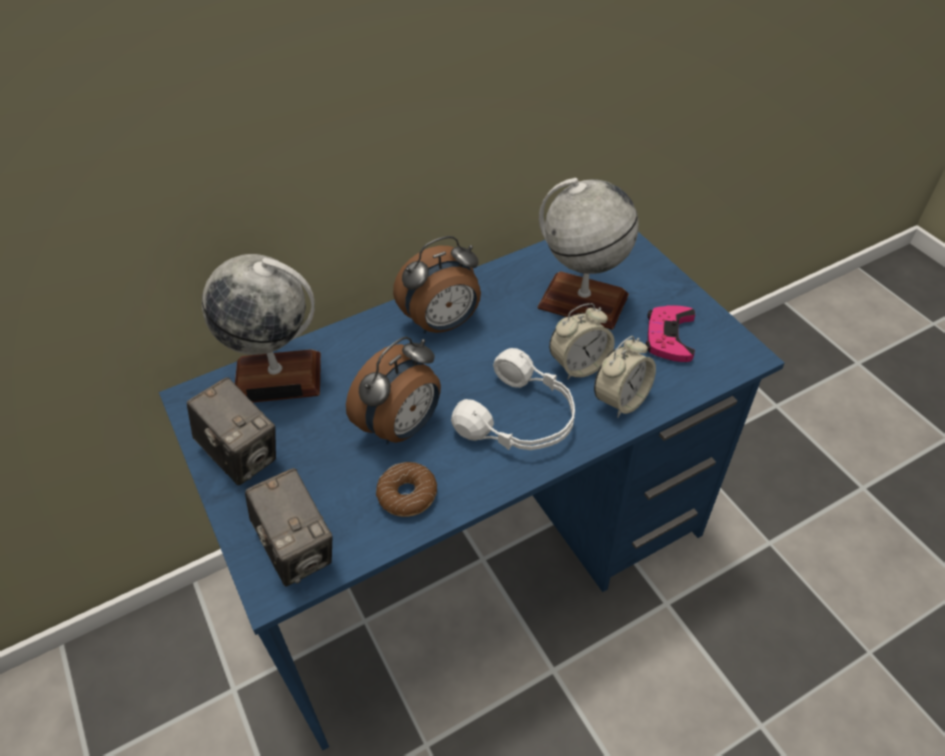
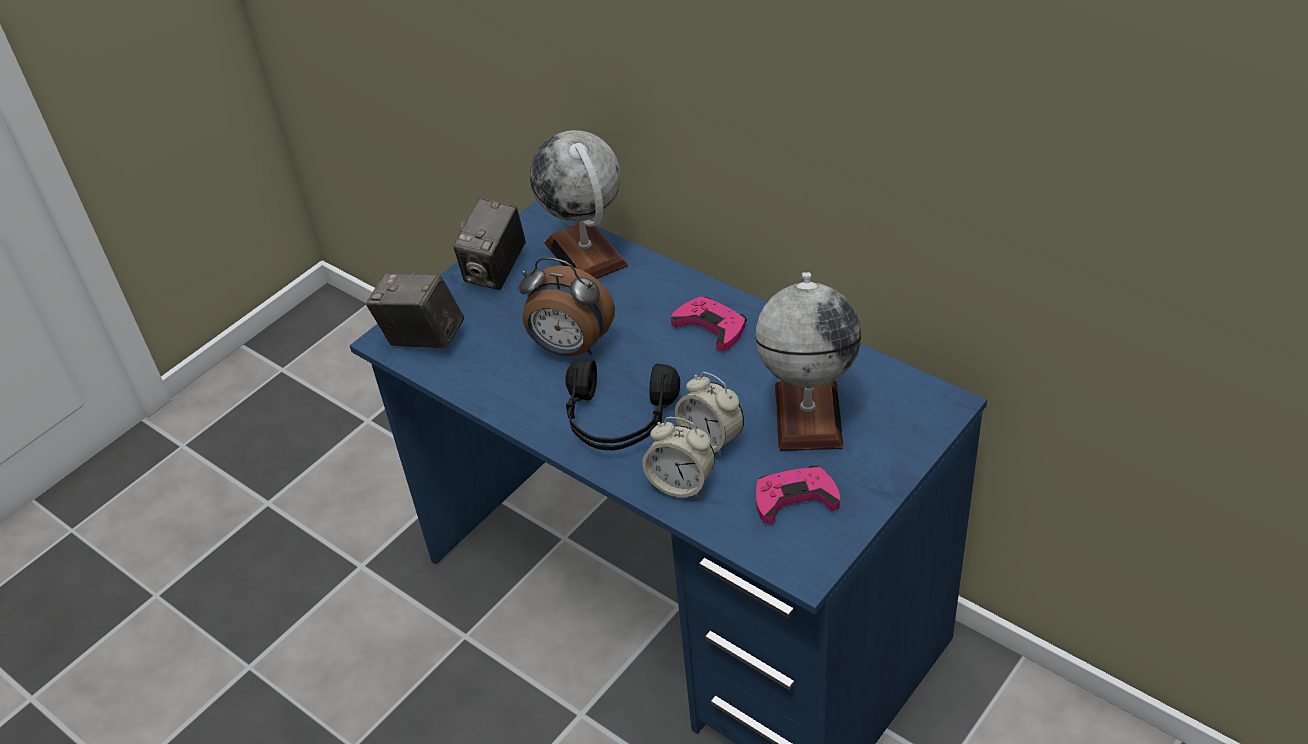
camera: 70 degrees right, 5 degrees down
(298, 549) = (423, 338): camera -> camera turned 75 degrees clockwise
(407, 495) = (500, 378): donut -> none
(443, 324) = (711, 327): alarm clock -> pink game controller
(521, 419) = (618, 420): white headphones -> black headphones

